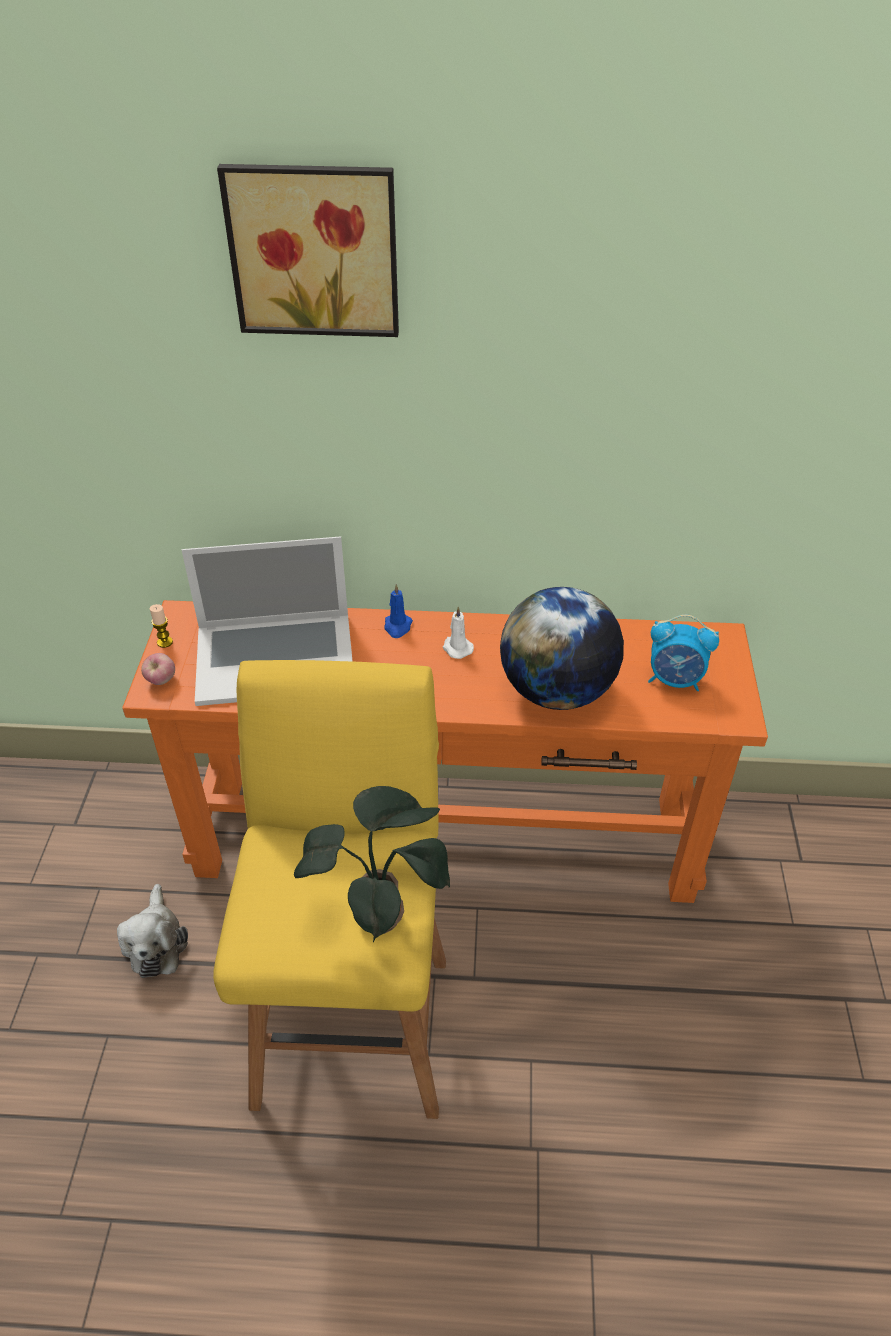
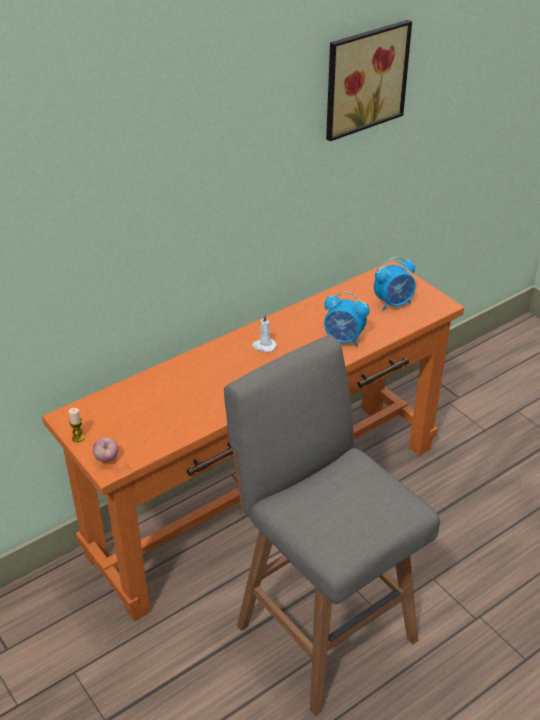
camera: 40 degrees left, 5 degrees down
(156, 942) = (152, 674): plush toy -> none
(275, 657) = (163, 407): laptop -> none
(314, 249) = (141, 101): picture -> picture (363, 78)
(353, 1022) = (322, 628): yellow stool -> grey stool
(383, 913) = (386, 494): potted plant -> none
(397, 627) = (216, 353): blue candle -> none
(557, 691) = (343, 339): globe -> alarm clock

